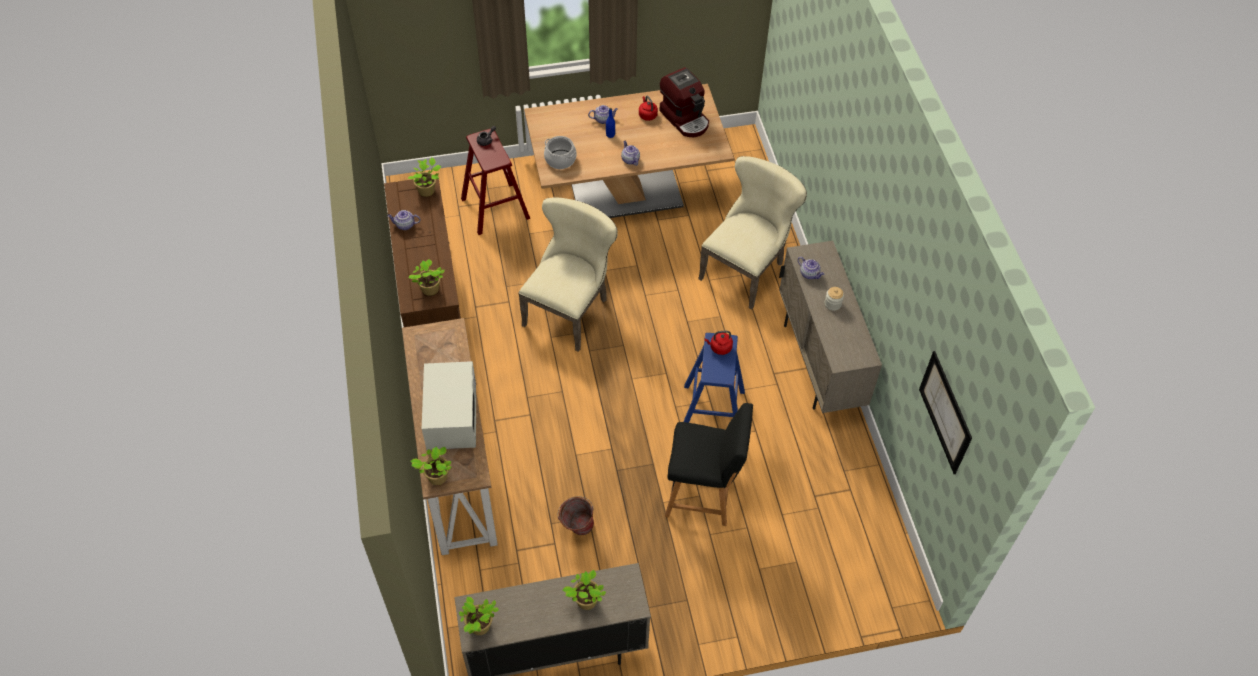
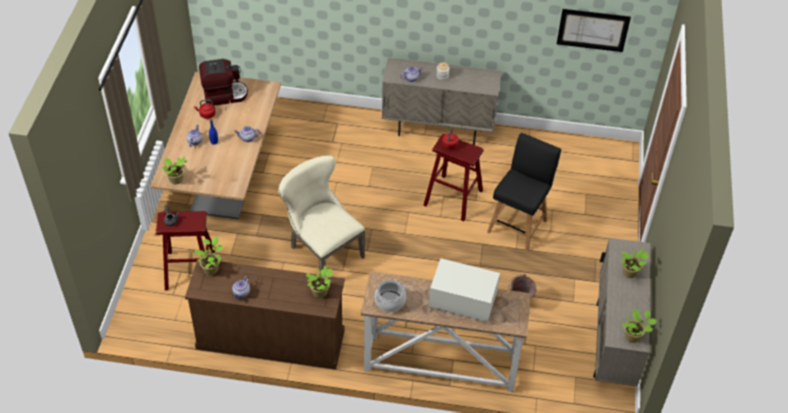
camera: 70 degrees left, 5 degrees down
(436, 478) = (512, 324): potted plant -> potted plant (176, 180)
(560, 159) = (222, 179): cooking pot -> cooking pot (390, 302)
(712, 412) = (453, 198): blue stool -> red stool
(746, 269) = (337, 138): beige chair -> none

